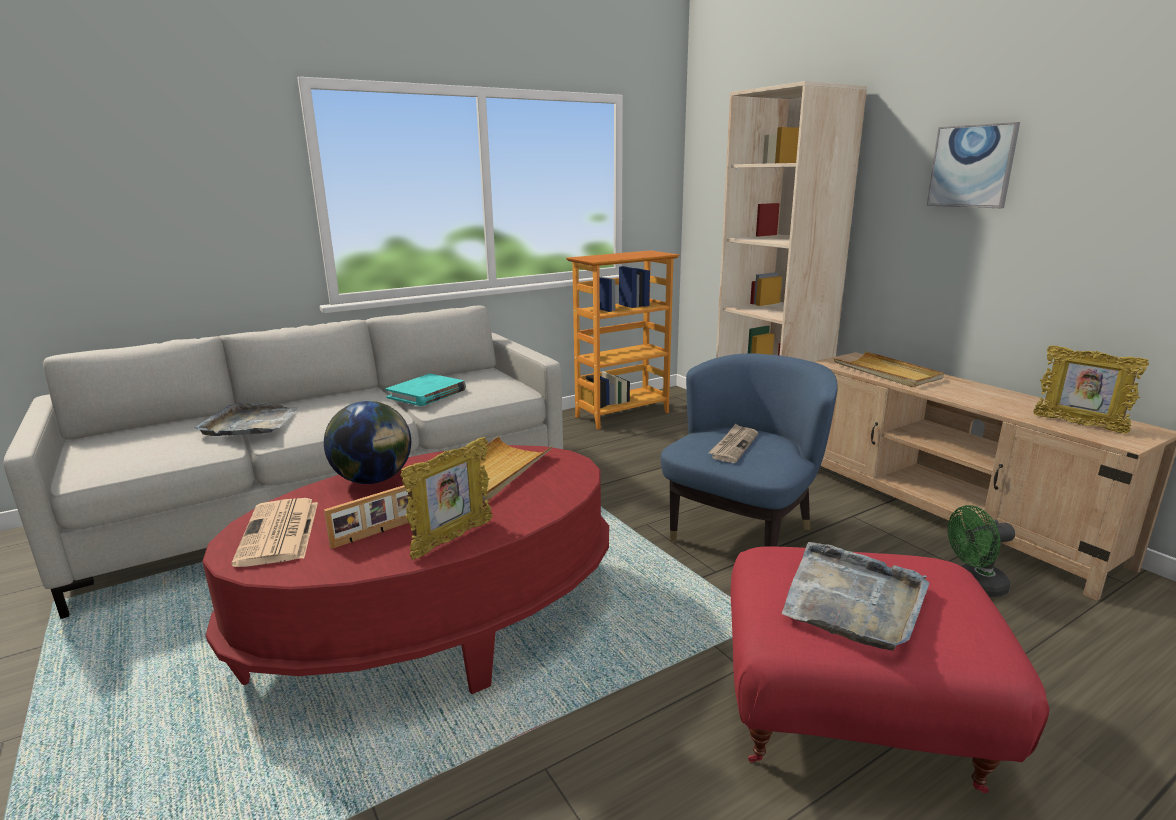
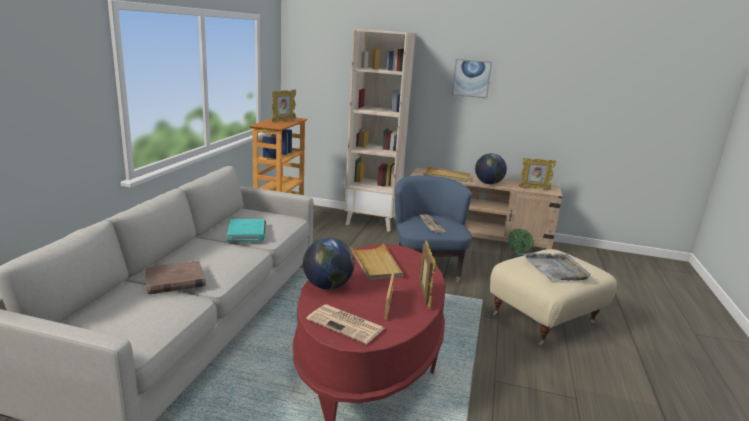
camera: 45 degrees left, 0 degrees up
(250, 423) = (175, 280): grey tray -> brown book
(631, 255) = (283, 121): none -> picture frame
(850, 720) = (545, 319): red ottoman -> beige ottoman
(965, 397) = (488, 183): none -> globe

